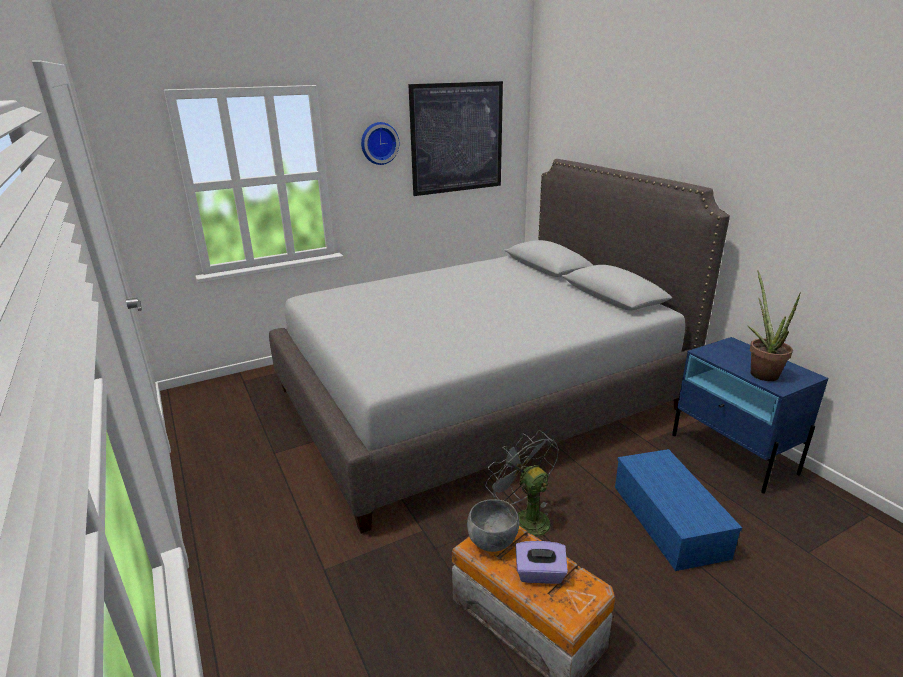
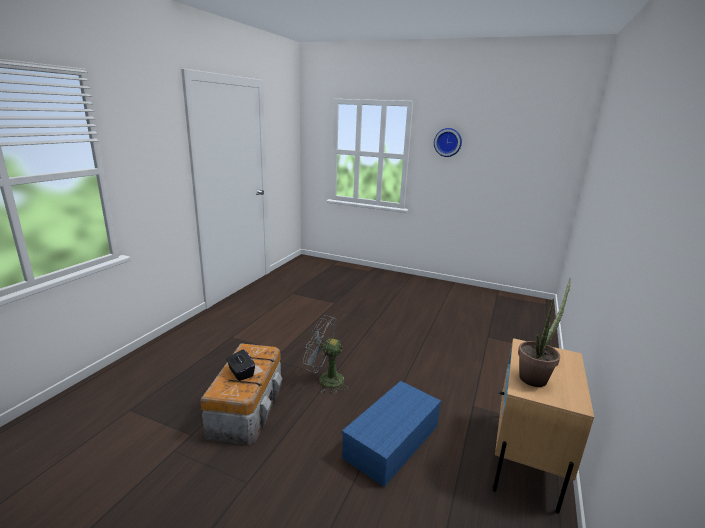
camera: 50 degrees right, 5 degrees down
(457, 138) = (512, 147): picture -> none
(477, 399) = (415, 325): grey bed -> none
(491, 542) = (253, 351): grey bowl -> none
(524, 519) = (325, 380): grey fan -> grey fan turned 90 degrees counterclockwise
(540, 574) = (240, 373): purple tissue box -> black tissue box
(733, 454) = (525, 459): blue nightstand -> beige nightstand

